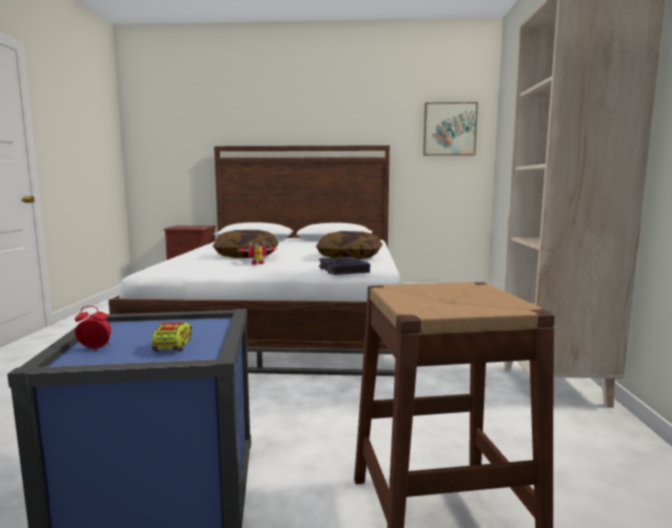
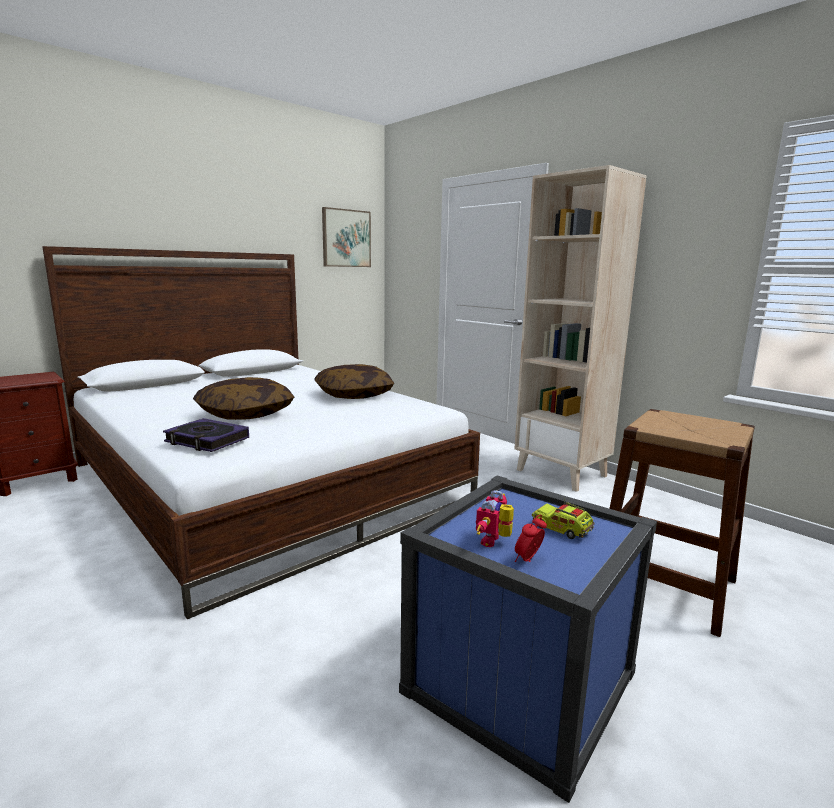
camera: 45 degrees left, 5 degrees up
(258, 264) = (295, 422): toy robot -> toy robot (495, 541)
(343, 270) = (402, 412): book -> book (207, 440)

